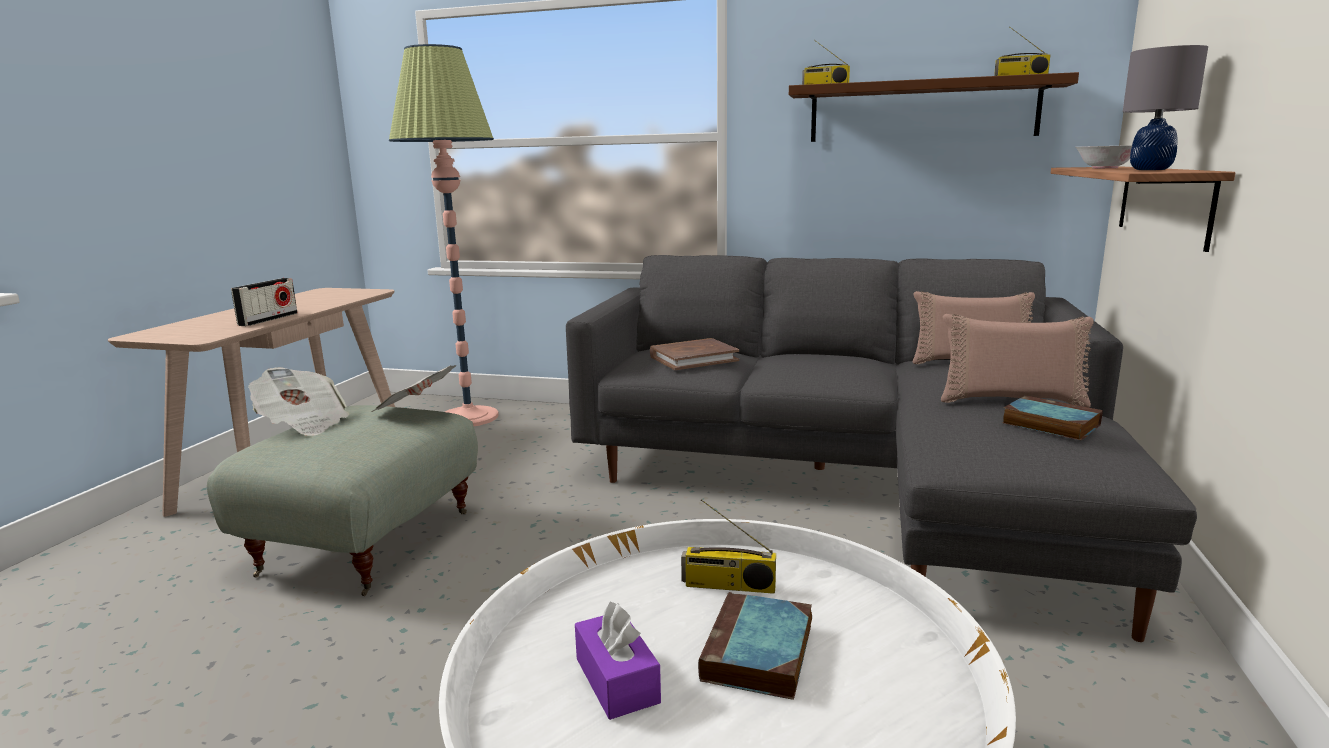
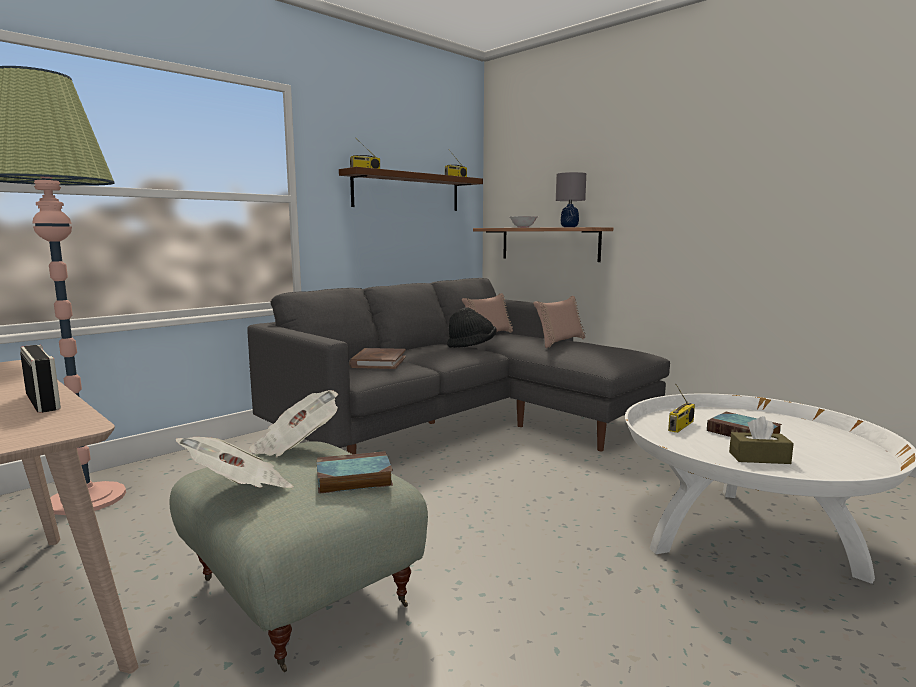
camera: 60 degrees left, 5 degrees down
(617, 680) = (759, 458): purple tissue box -> brown tissue box
(865, 369) = (472, 346): none -> black hat
(1048, 424) = (596, 345): book -> book (352, 478)

